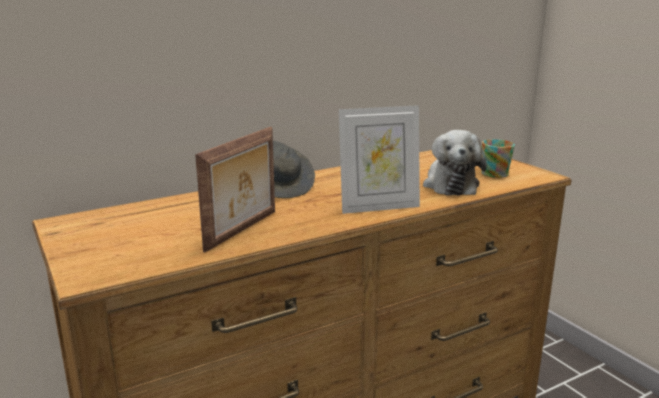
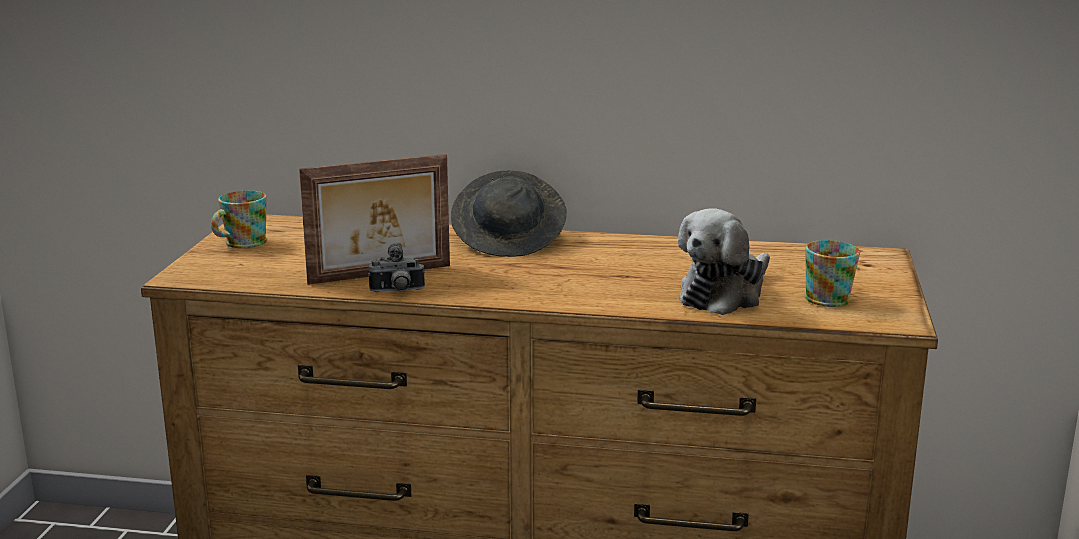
camera: 40 degrees right, 0 degrees up
(86, 240) = (240, 243): none -> mug
(278, 237) = (397, 291): none -> camera
(378, 207) = (568, 294): picture frame -> none

